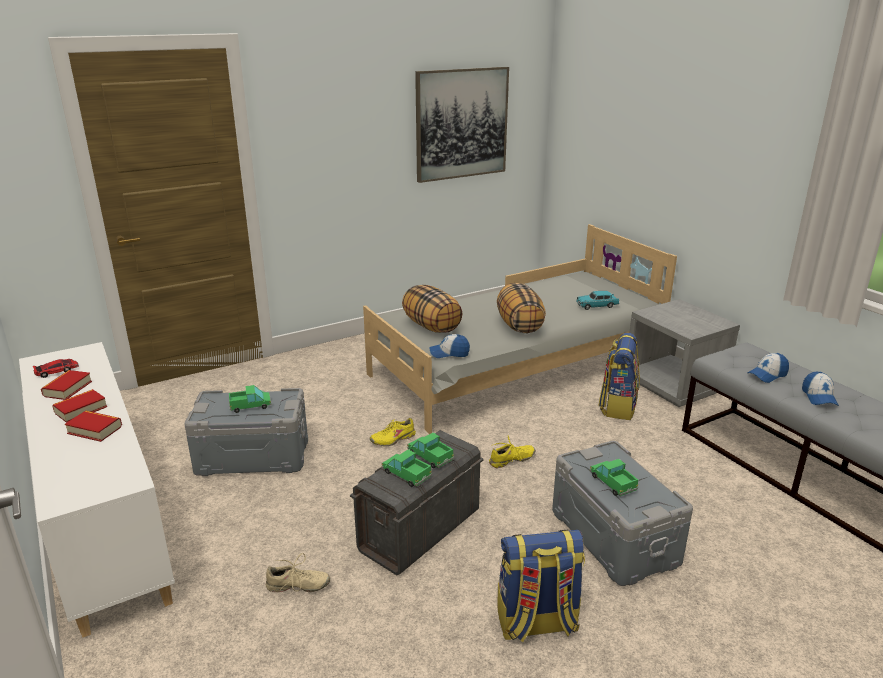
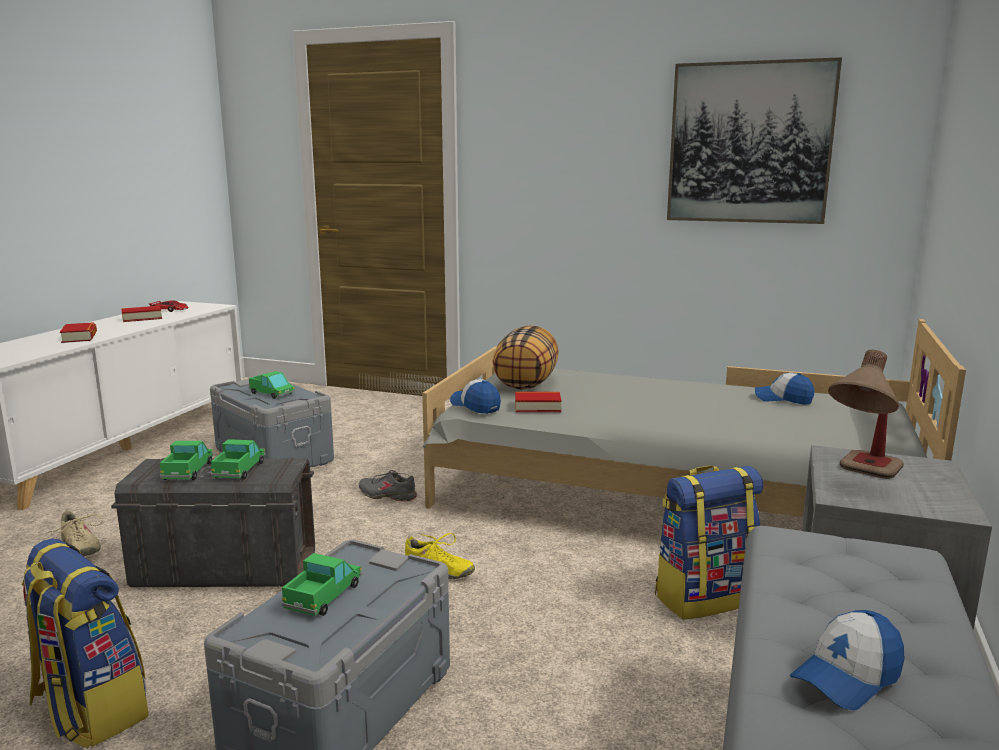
camera: 50 degrees right, 10 degrees down
(81, 410) = (110, 328): book -> book (537, 407)
(393, 439) = (388, 495): yellow shoe -> grey shoe
(519, 325) = (621, 412): pillow -> none
(597, 306) = (793, 431): turquoise toy car -> none
(676, 320) = (862, 476): none -> table lamp
(767, 375) = (828, 597): cap -> cap (783, 399)

